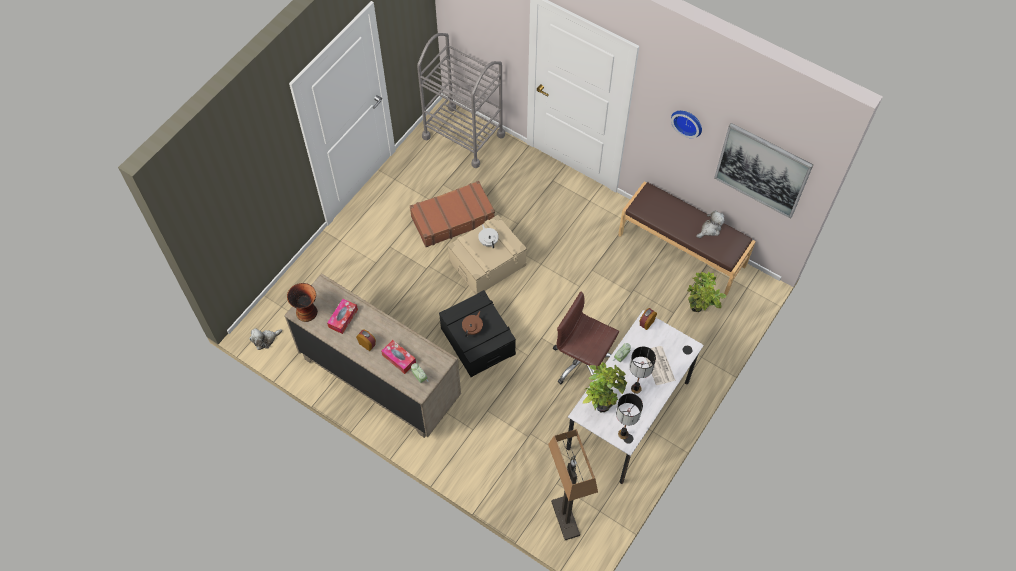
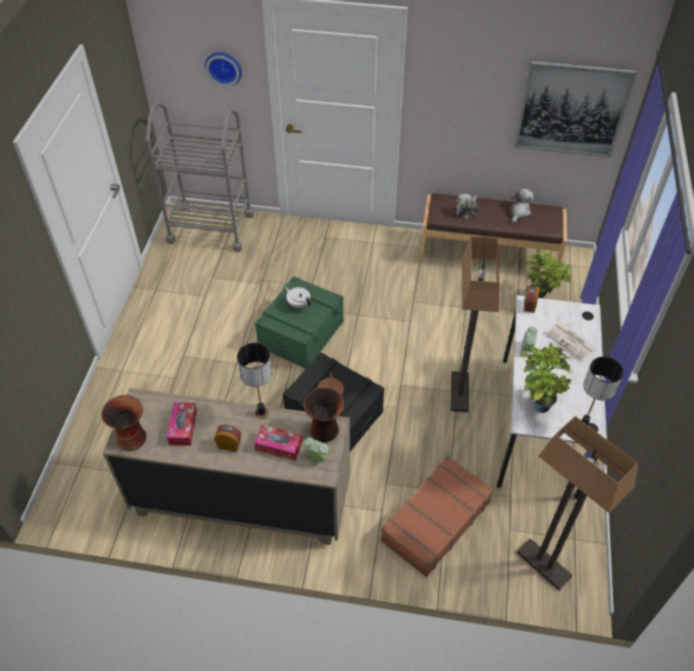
camera: 25 degrees left, 10 degrees down
(265, 340) = (76, 512): plush toy -> plush toy (467, 209)
(436, 360) = (325, 430): none -> vase
(452, 219) = (239, 305): brown suitcase -> brown suitcase (435, 520)
(487, 263) = (301, 334): beige storage box -> green storage box
(583, 363) = (459, 392): brown office chair -> floor lamp
(636, 388) = (563, 373): table lamp -> table lamp (261, 413)
(688, 122) = (476, 86): wall clock -> wall clock (224, 67)

